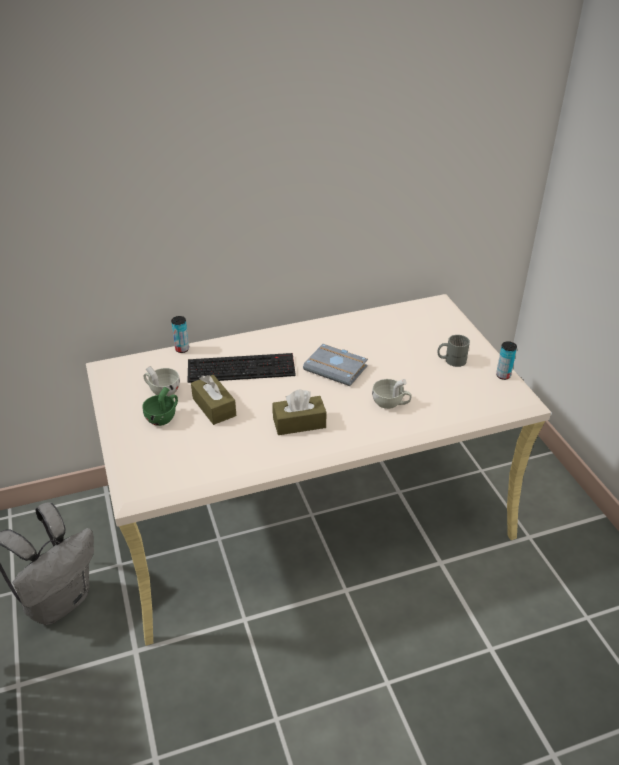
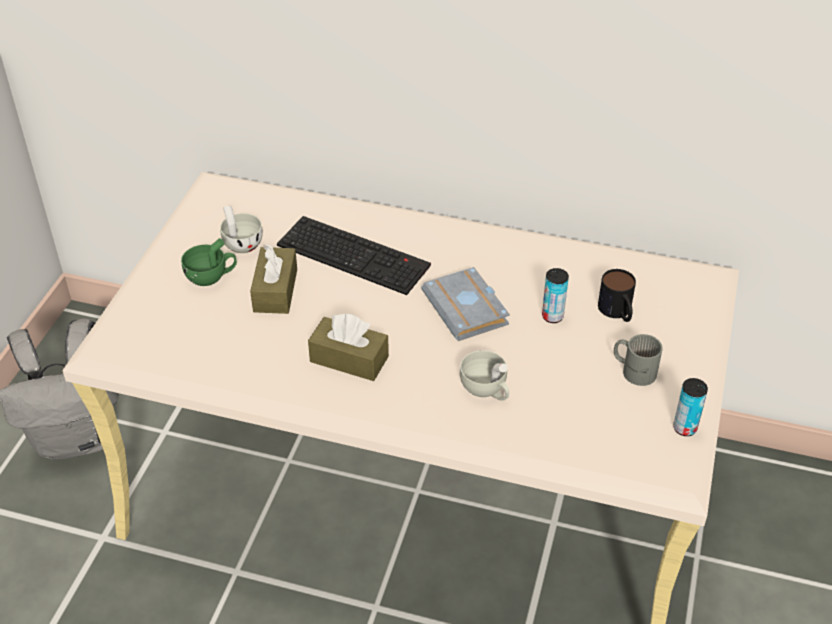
camera: 35 degrees right, 5 degrees up
(182, 349) = (312, 200): can -> can (552, 316)
(414, 336) = (617, 312): none -> mug

